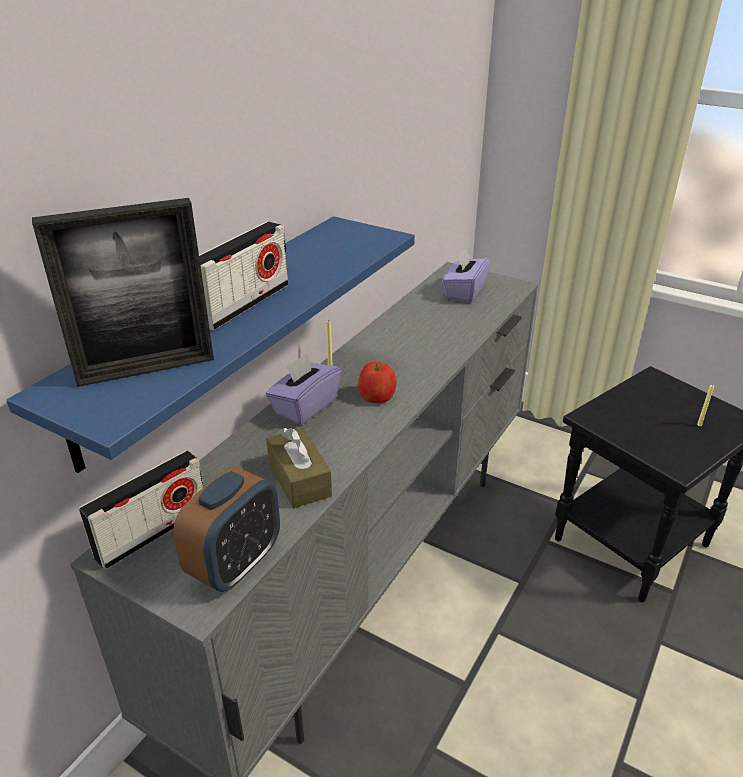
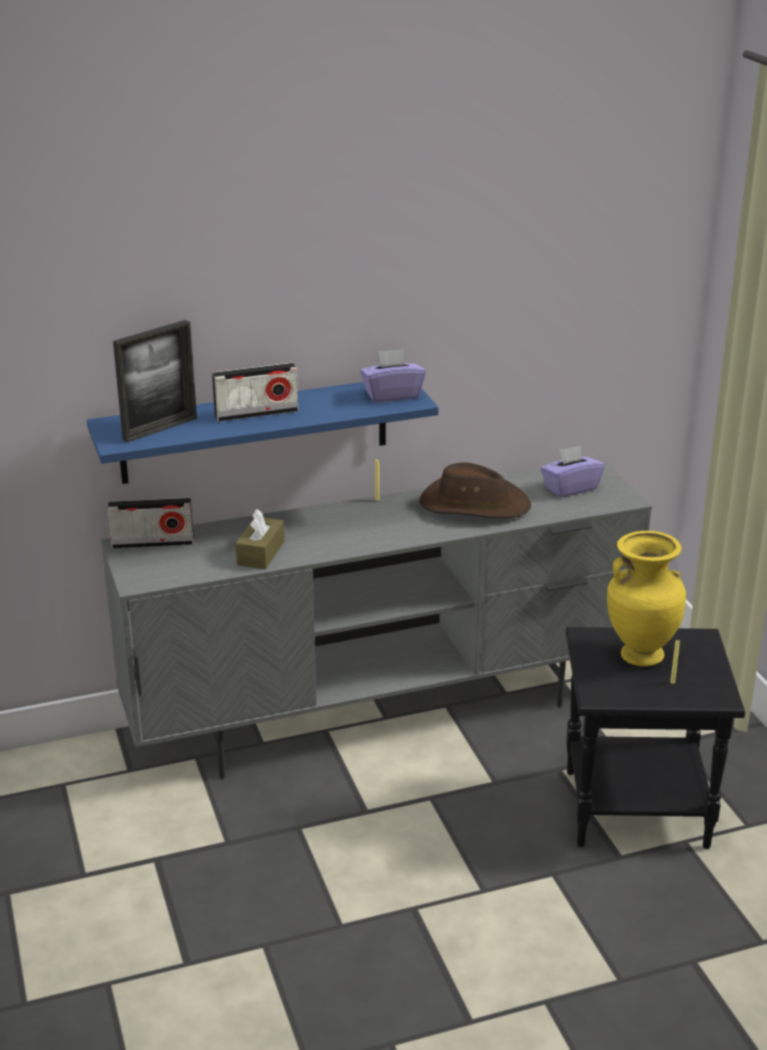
camera: 40 degrees right, 5 degrees down
(146, 369) = (160, 429): picture frame -> picture frame turned 60 degrees counterclockwise
(235, 564) = (173, 575): alarm clock -> none
(305, 407) = (322, 517): purple tissue box -> purple tissue box (392, 395)
(377, 396) = (378, 530): apple -> none
(417, 335) = (473, 504): none -> brown hat
(646, 413) = (640, 655): none -> yellow vase

